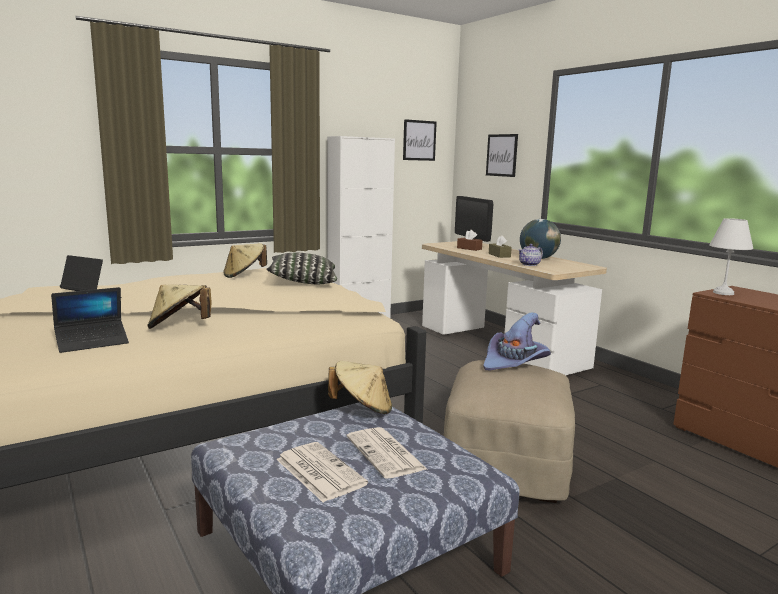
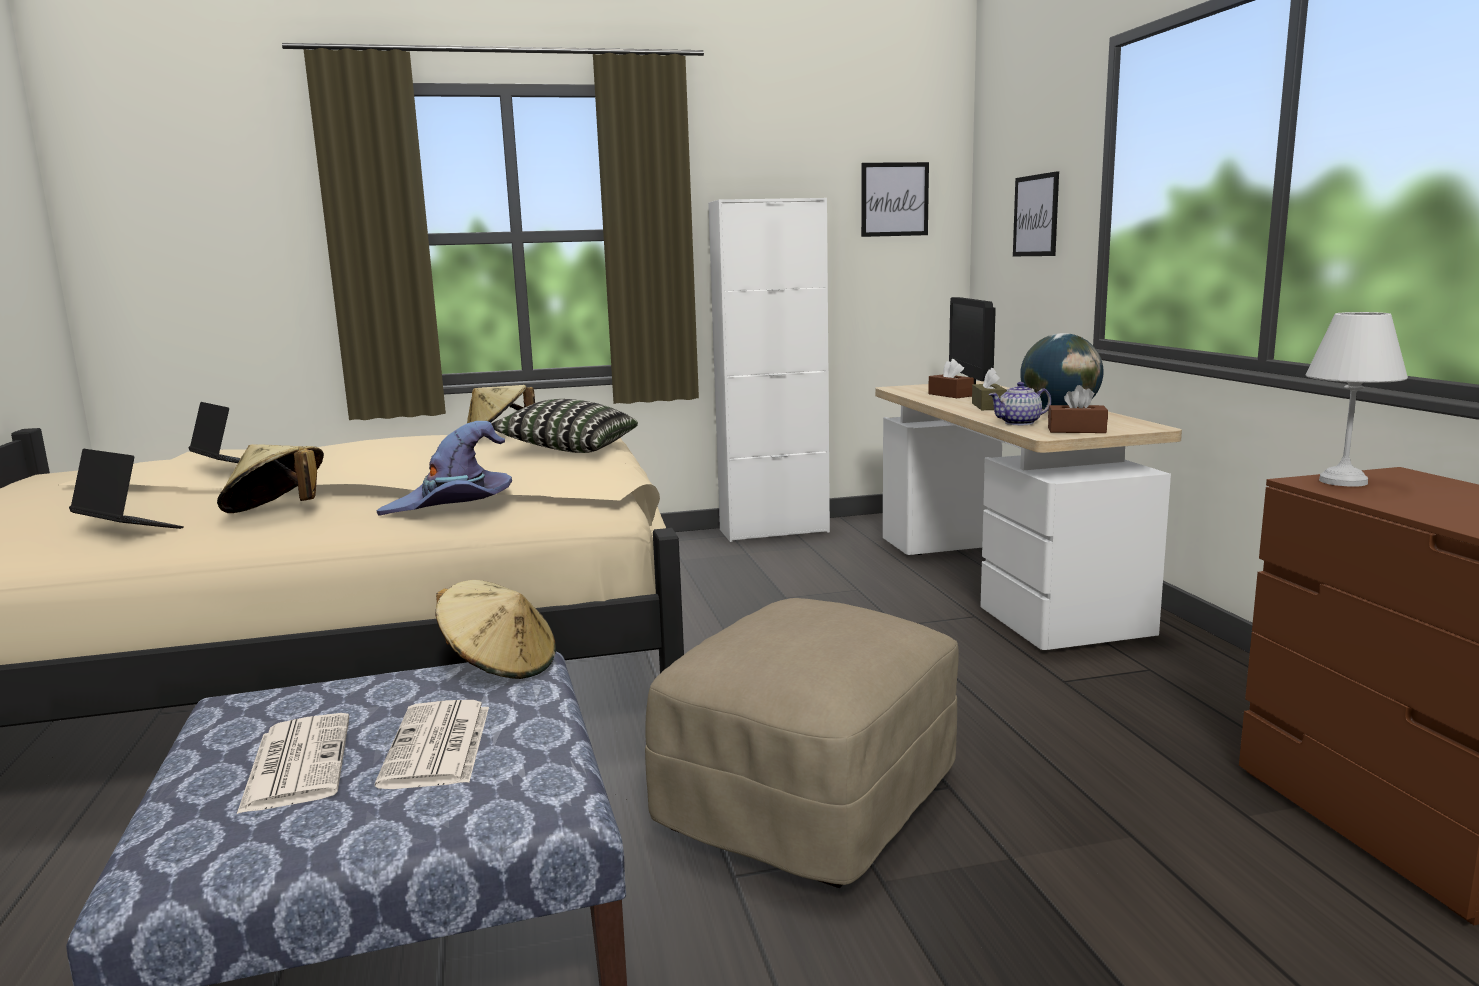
camera: 20 degrees right, 0 degrees up
(92, 342) = (128, 530): laptop -> laptop turned 135 degrees counterclockwise
(515, 362) = (839, 606): purple hat -> purple hat (453, 508)
(562, 268) = (1076, 430): none -> brown tissue box

